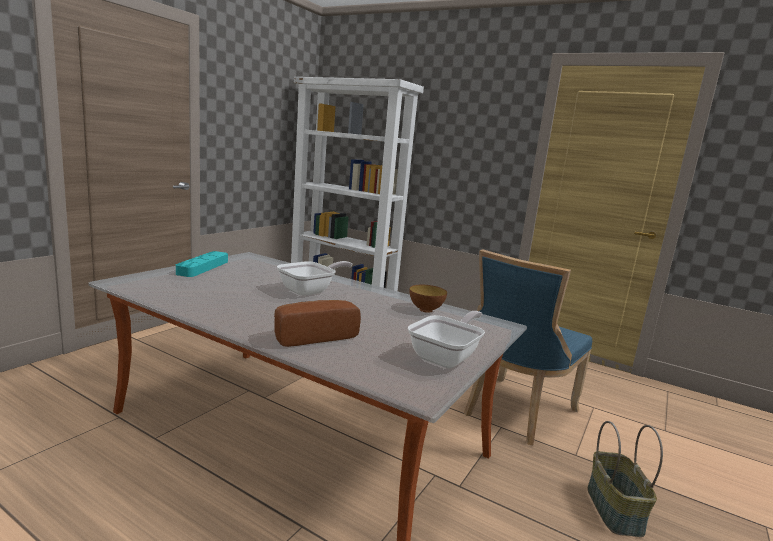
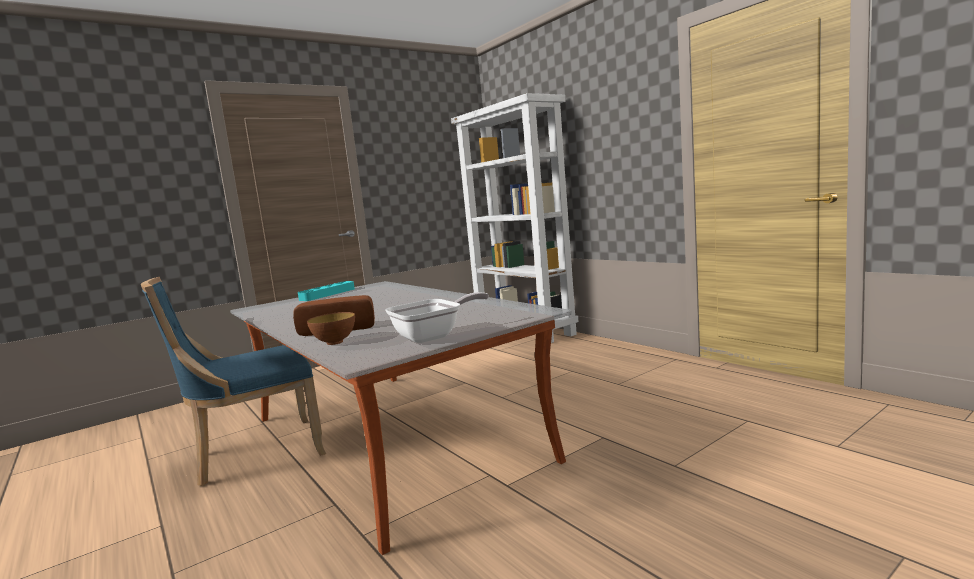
camera: 25 degrees right, 5 degrees down
(310, 291) = (391, 301): frying pan -> none
(426, 310) = (478, 306): bowl -> bowl (334, 342)
(515, 412) = (634, 424): blue chair -> blue chair (254, 453)
(615, 510) = (676, 520): basket -> none

